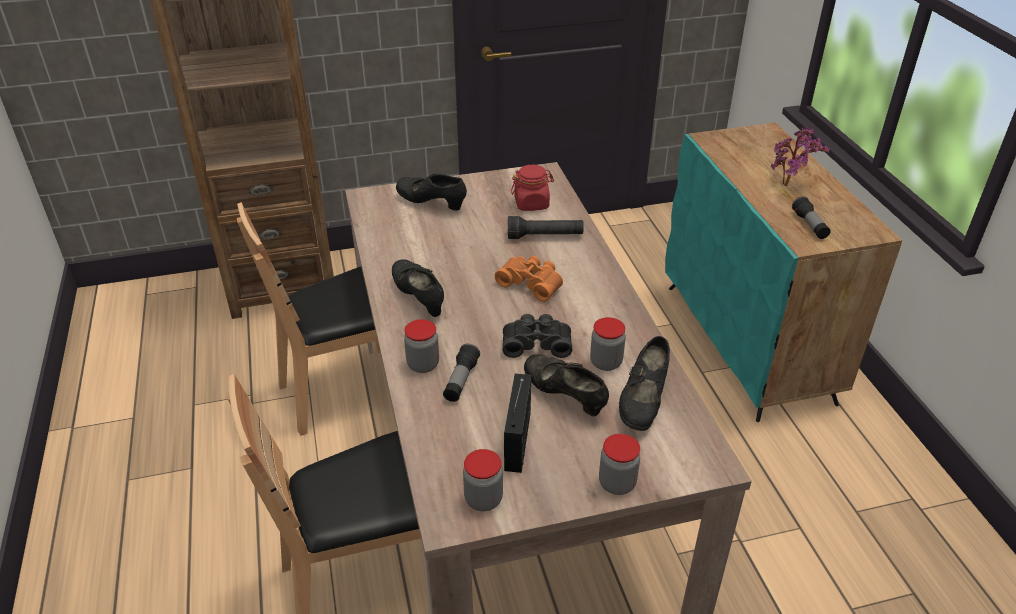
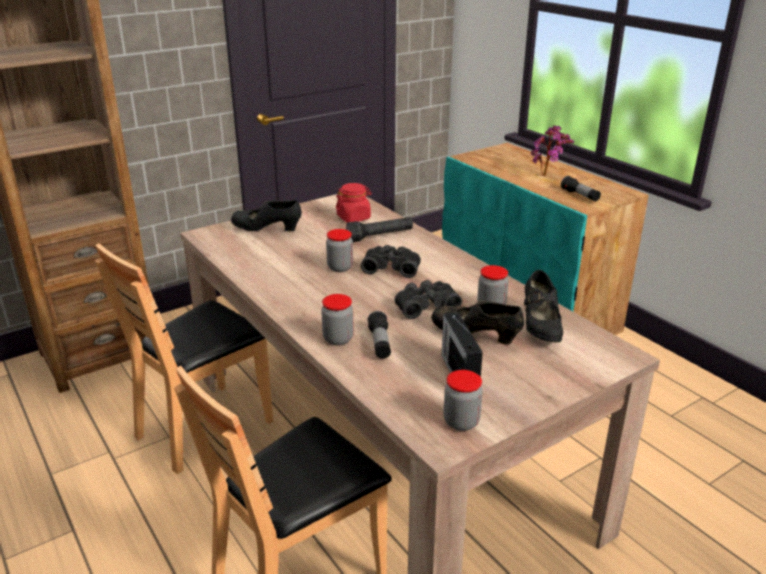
camera: 20 degrees left, 10 degrees down
(419, 298) = (301, 294): black shoe -> none
(531, 283) = (391, 267): orange binoculars -> black binoculars
(617, 483) = (562, 385): jar -> jar (340, 267)

